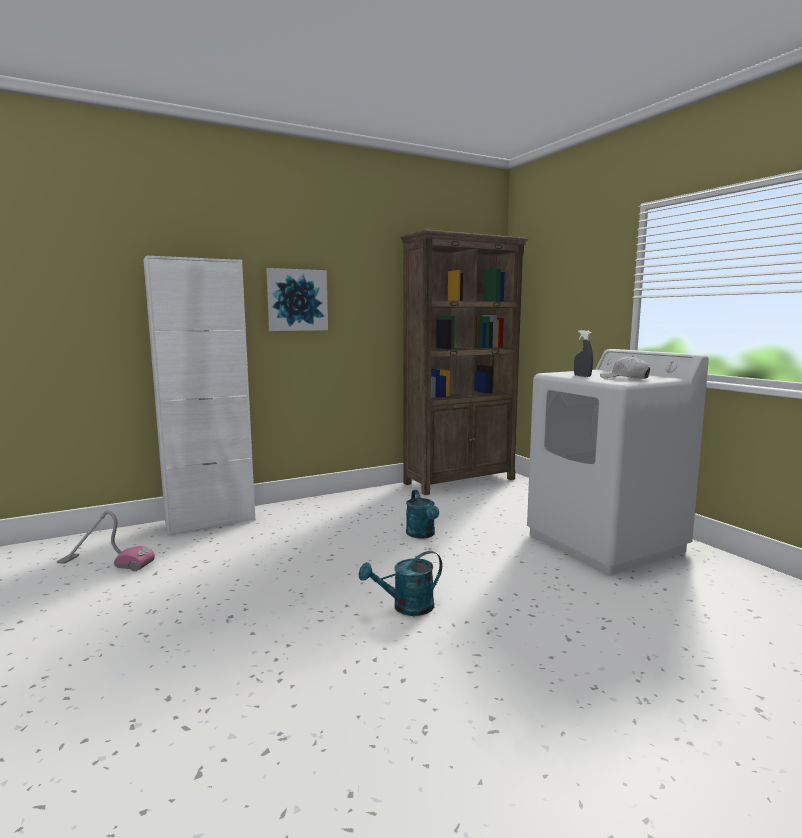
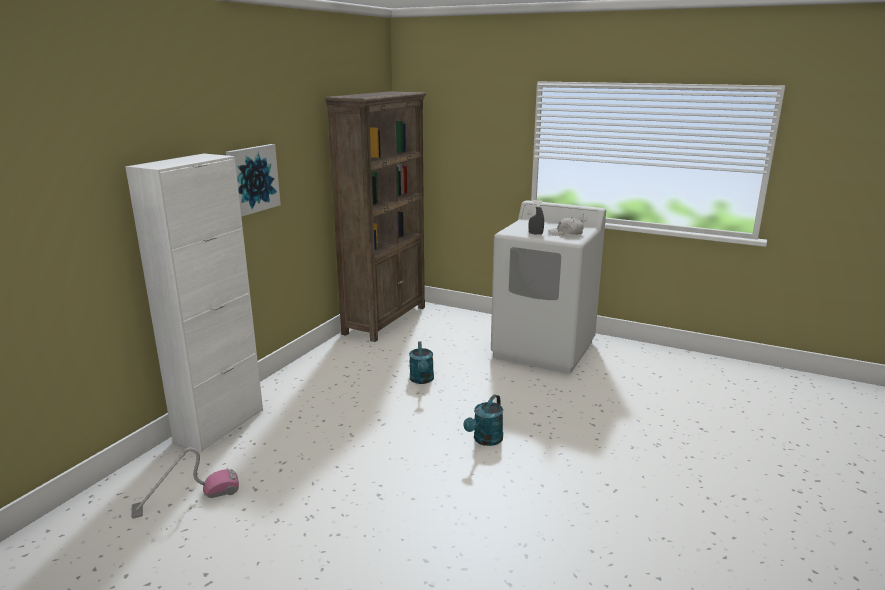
camera: 35 degrees left, 10 degrees up
(422, 535) = (422, 380): turquoise watering can -> turquoise watering can turned 45 degrees clockwise

